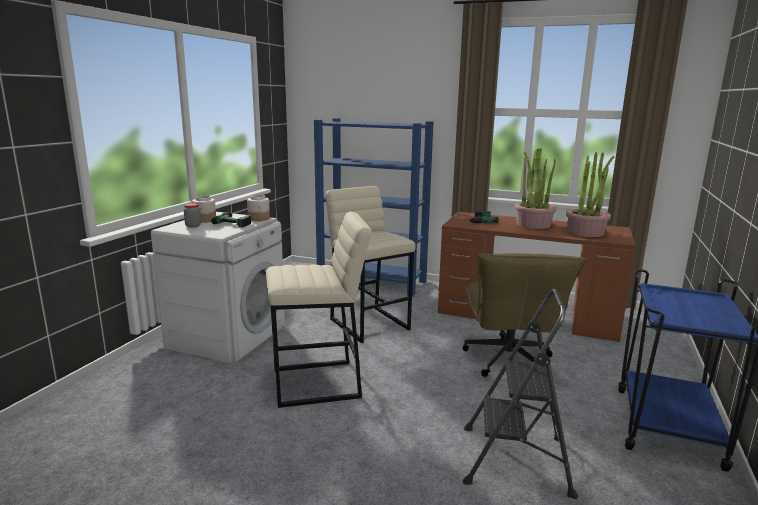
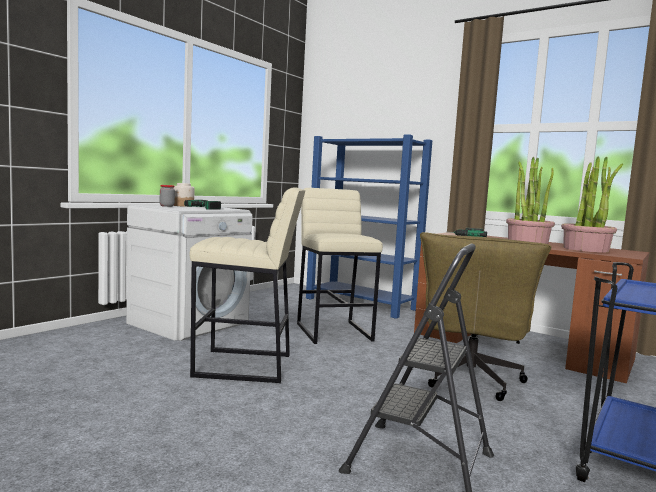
camera: 15 degrees right, 10 degrees down
(259, 218) = (232, 209): jar -> none

